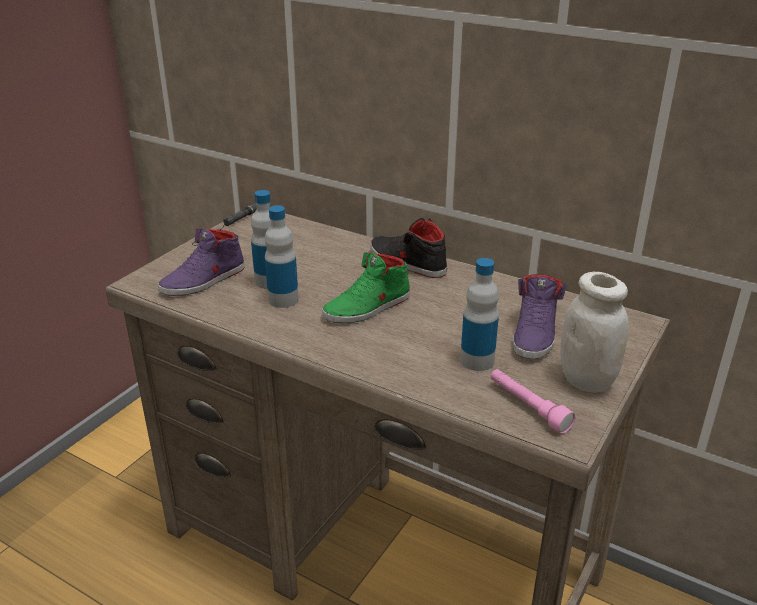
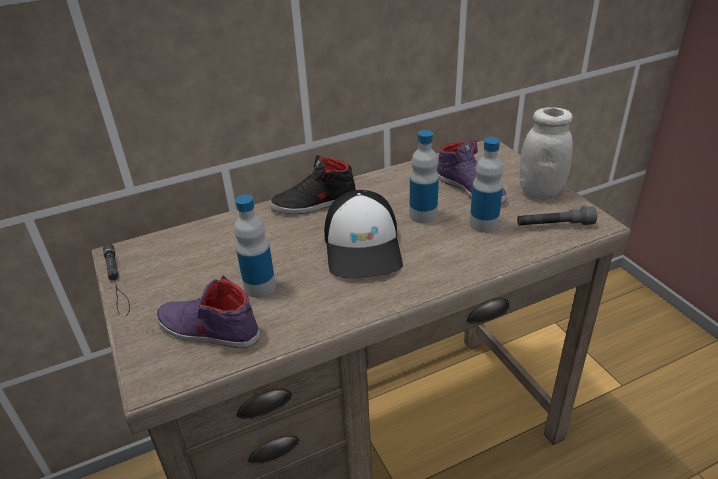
camera: 55 degrees left, 5 degrees up
(204, 280) = (207, 330): purple shoe -> purple shoe turned 120 degrees clockwise
(283, 299) = (301, 289): bottle -> bottle (423, 215)
(367, 308) = (363, 247): green shoe -> cap
(528, 407) = (554, 225): pink flashlight -> grey flashlight

